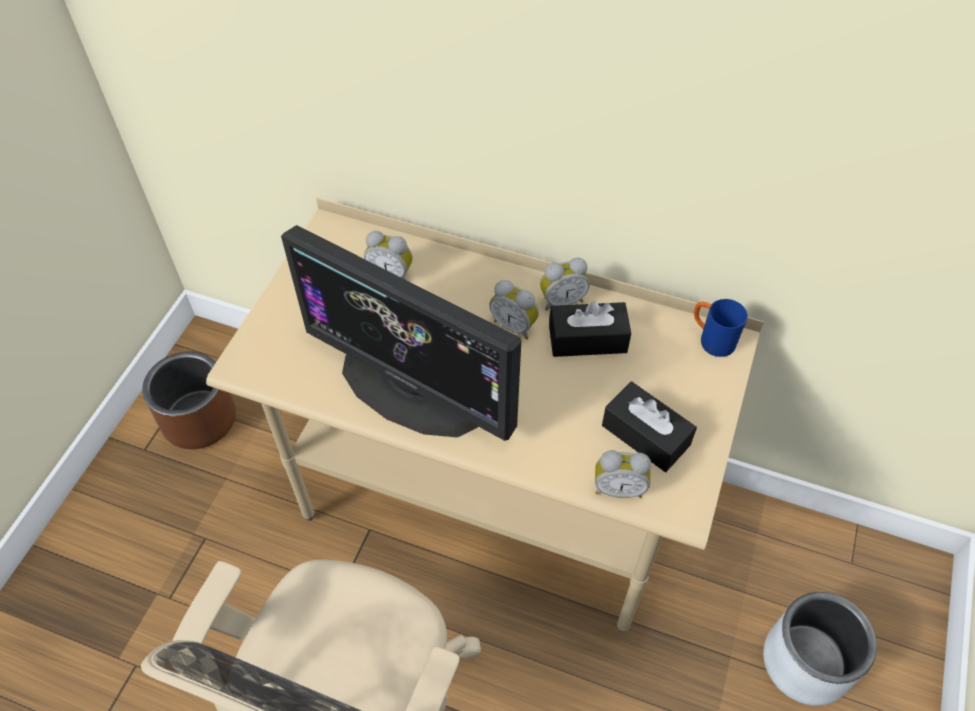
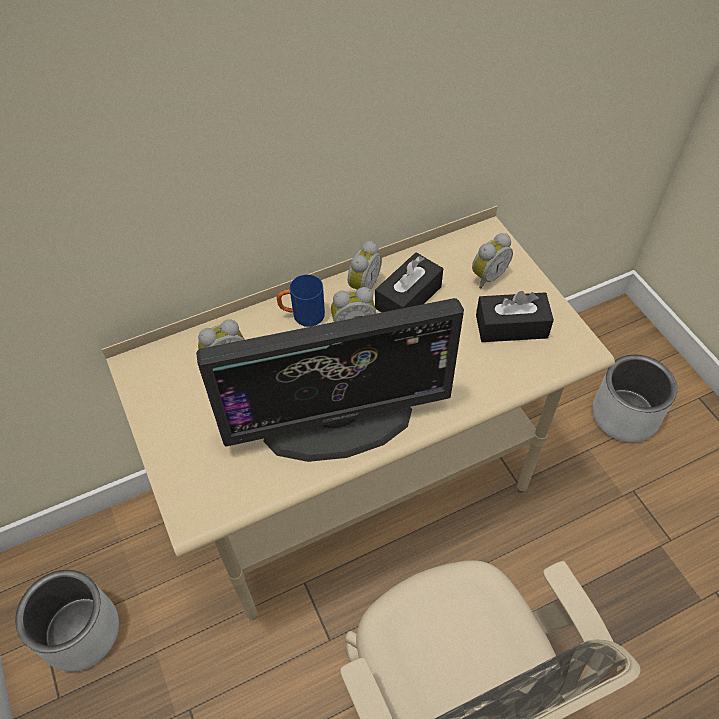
camera: 45 degrees left, 0 degrees up
(199, 418) = (80, 631): brown planter -> grey planter
(618, 487) = (535, 370): alarm clock -> alarm clock (487, 276)
(711, 339) = (476, 240): blue mug -> blue mug (302, 316)

